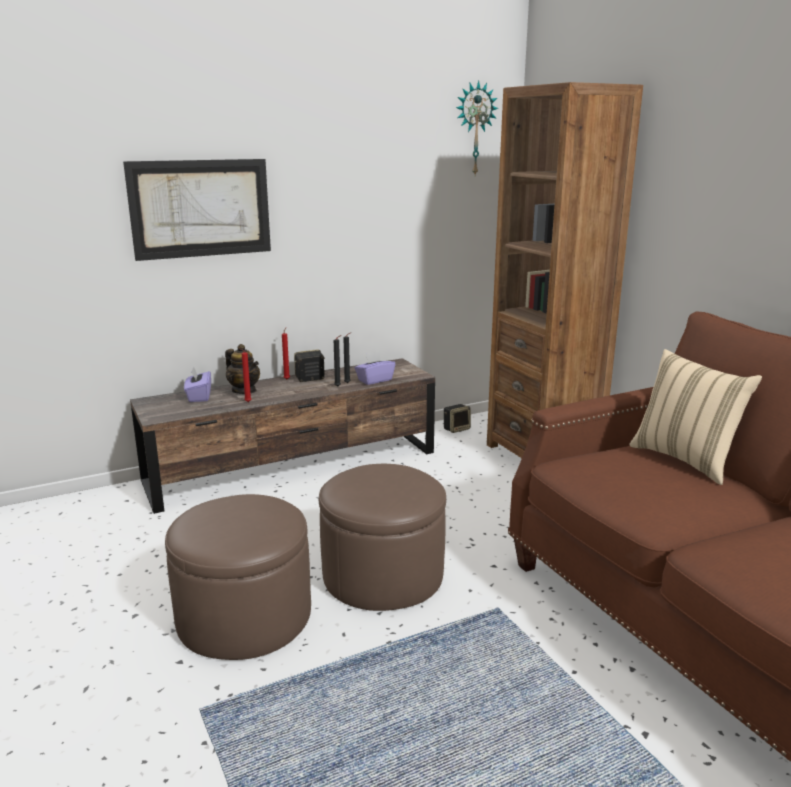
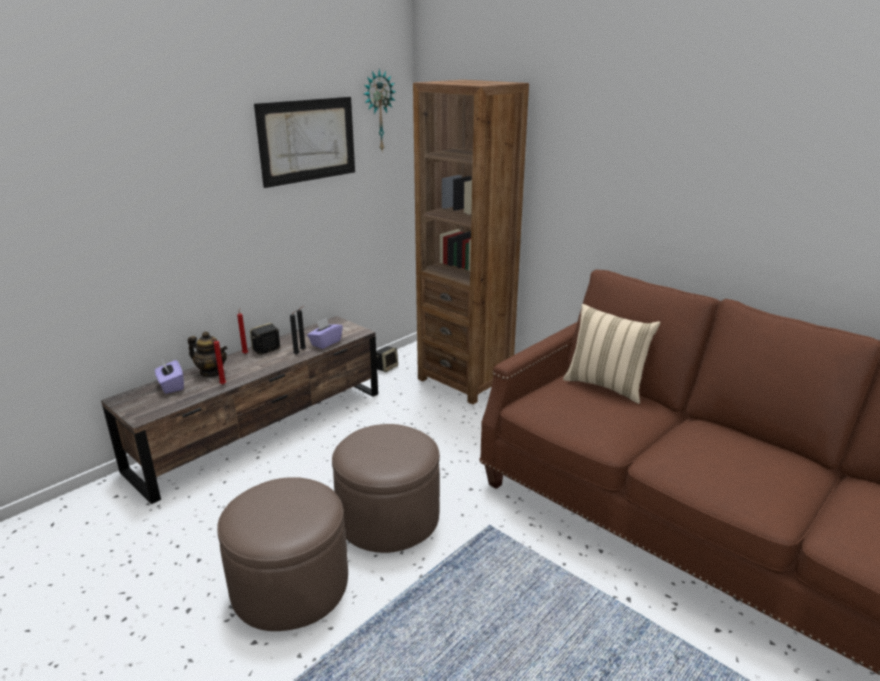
camera: 20 degrees left, 5 degrees up
(201, 208) = (149, 209): picture -> picture (308, 140)

